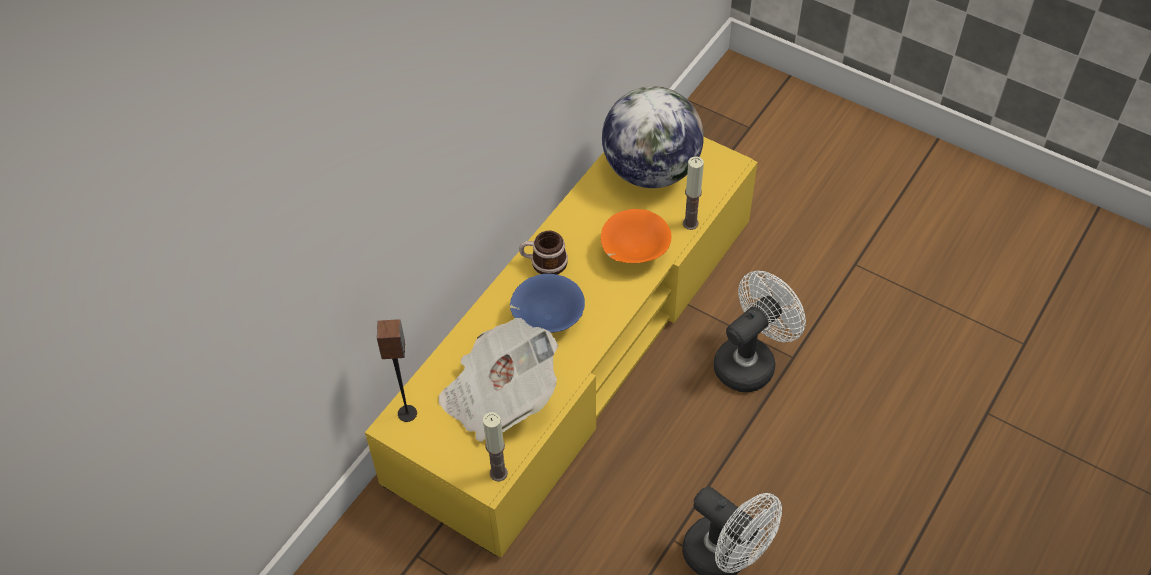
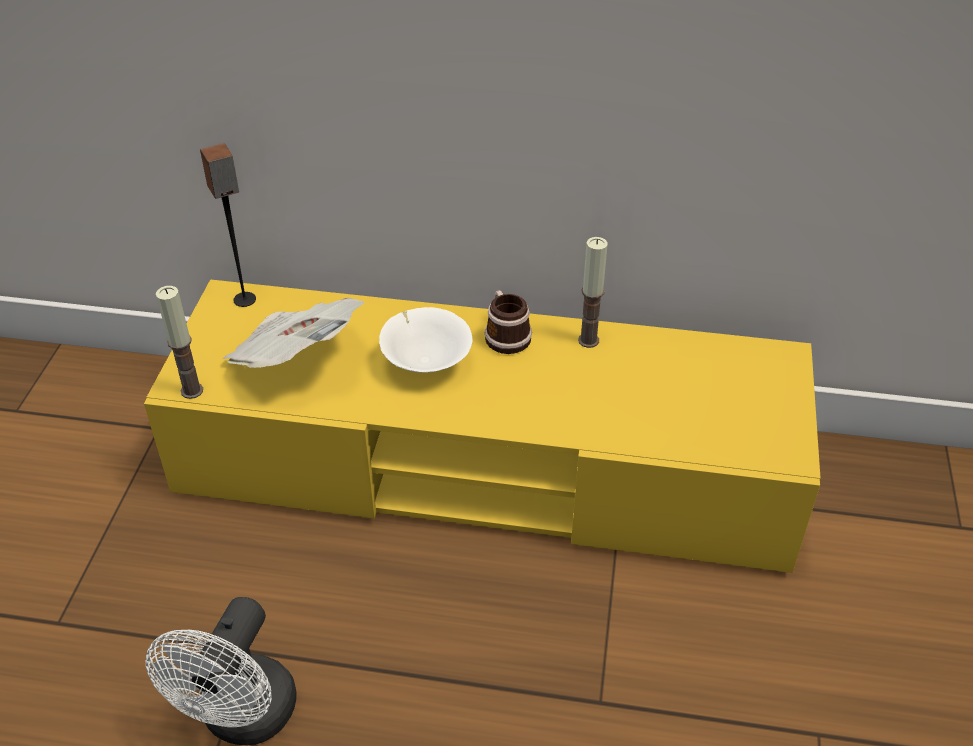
camera: 65 degrees right, 10 degrees down
(547, 318) = (425, 362): blue bowl -> white bowl
(634, 252) = (571, 406): orange bowl -> none
(650, 170) = (714, 382): globe -> none
(690, 223) = (656, 446): candle -> candle (588, 340)
(751, 361) = (566, 652): white fan -> none

